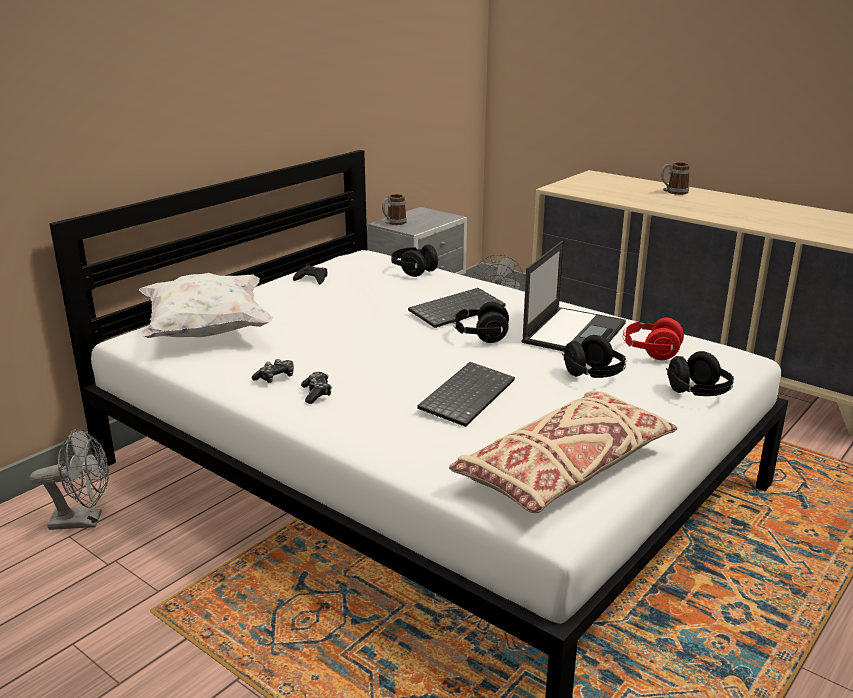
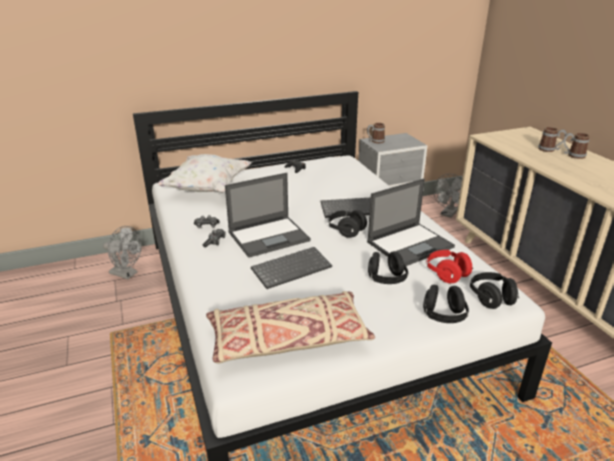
camera: 30 degrees right, 5 degrees up
(388, 367) = (269, 236): none -> laptop
(414, 271) = (358, 176): black headphones -> black headphones (491, 298)
(643, 190) = (550, 150): none -> mug

